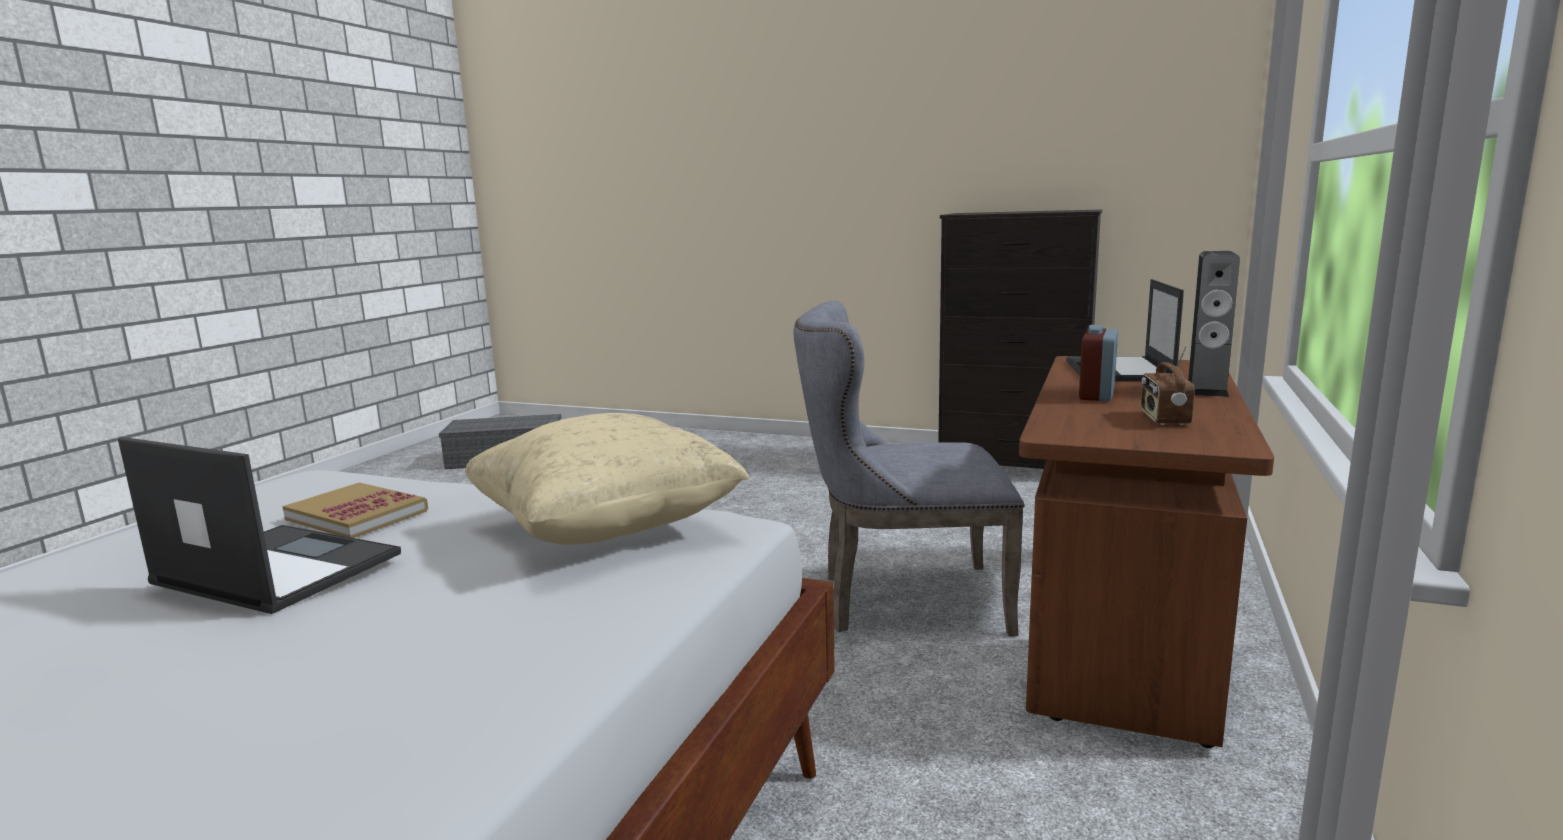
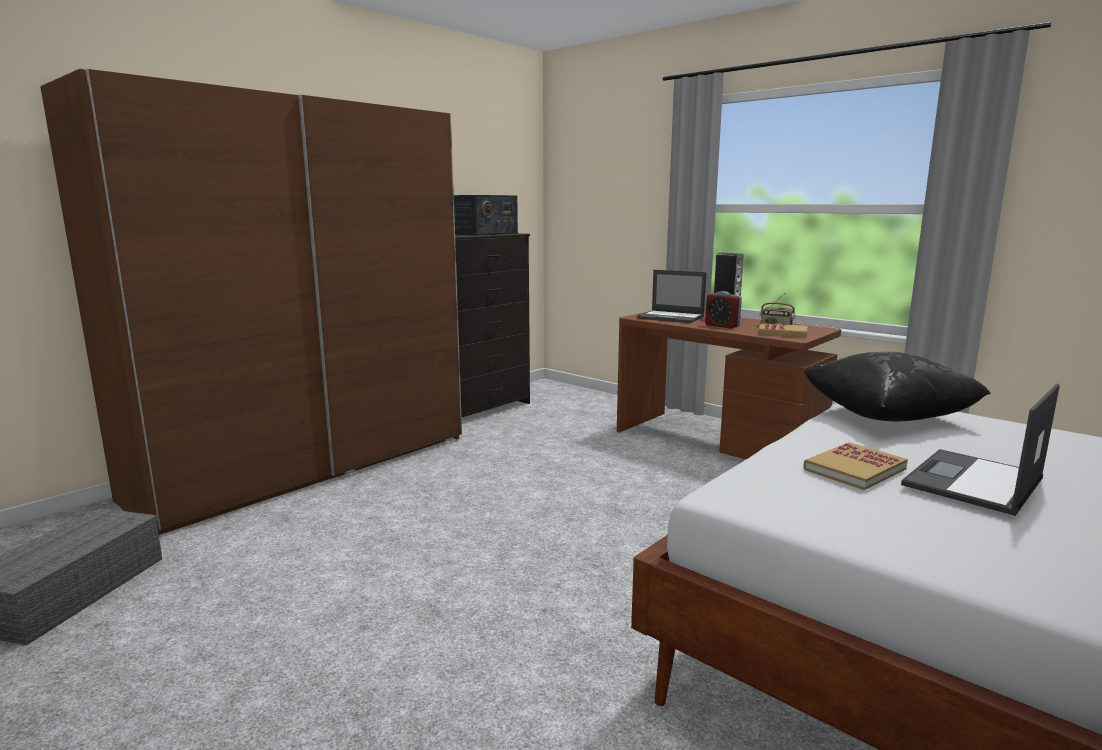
camera: 70 degrees left, 0 degrees up
(606, 531) = (887, 417): beige pillow -> black pillow
(752, 449) = (307, 466): none -> brown wardrobe
(900, 601) = (657, 475): grey chair -> none
(1035, 211) = (484, 234): none -> radio
(1100, 425) = (782, 333): none -> book

